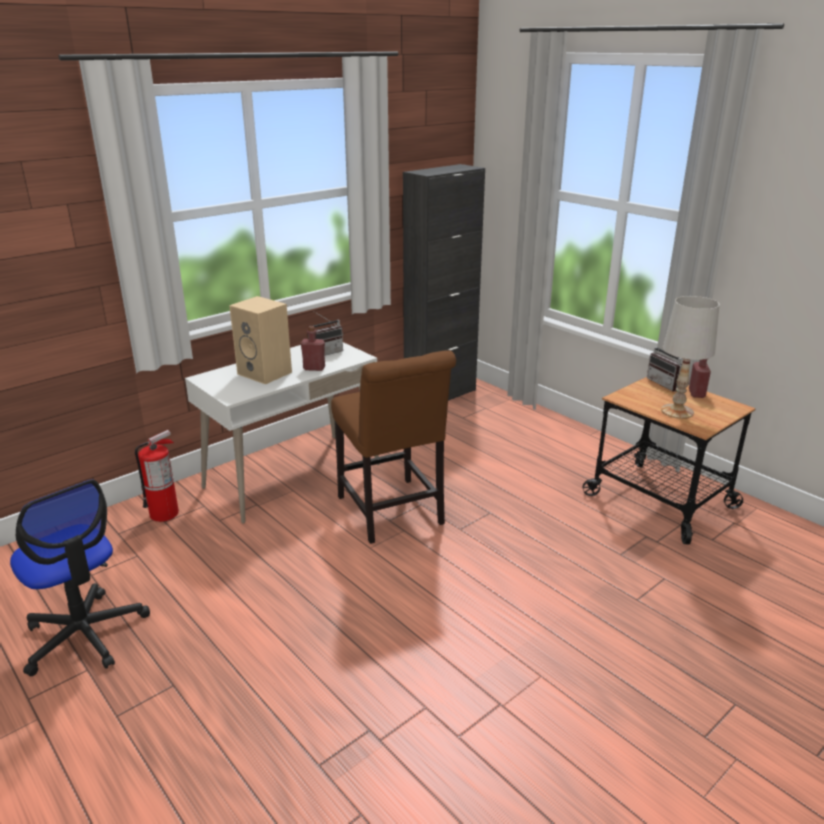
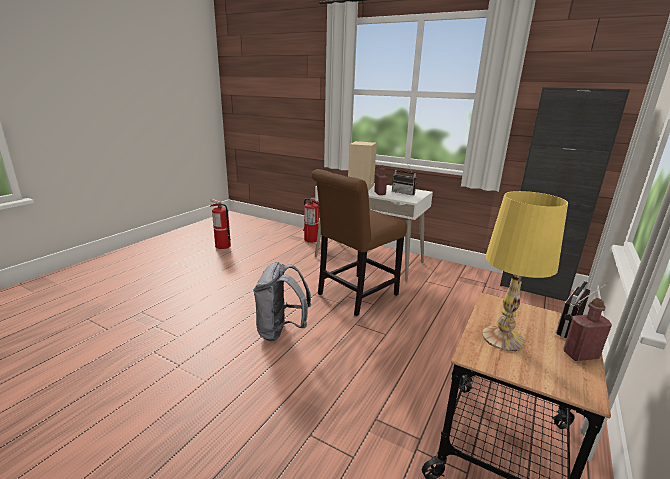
camera: 70 degrees right, 5 degrees down
(85, 635) = (222, 246): office chair -> fire extinguisher
(452, 594) = (281, 331): none -> grey backpack
(677, 411) = (503, 338): white table lamp -> yellow table lamp

